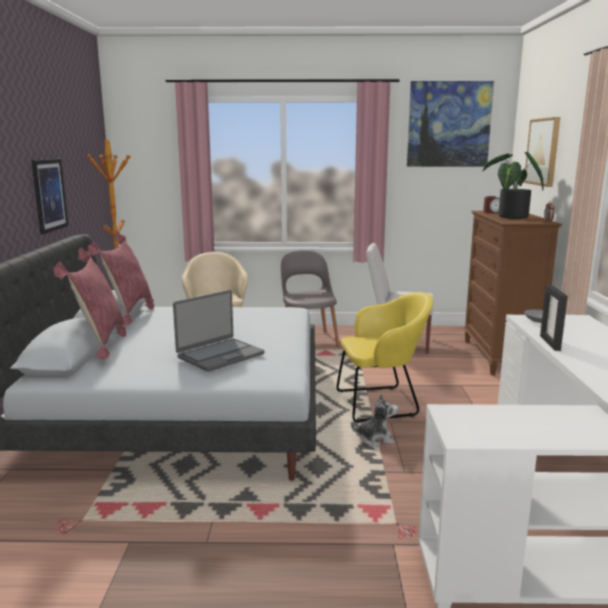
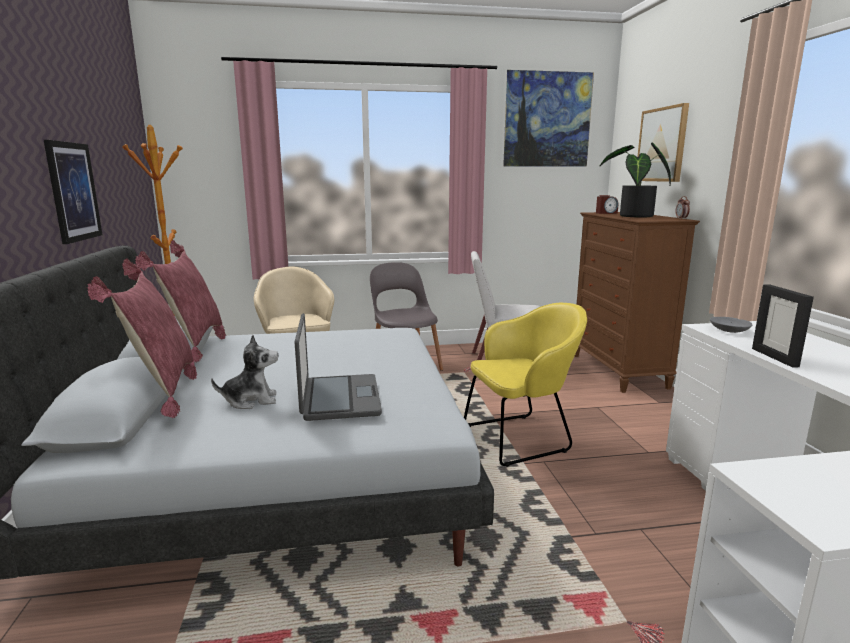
camera: 10 degrees left, 0 degrees up
(220, 355) = (339, 398): laptop -> laptop turned 45 degrees counterclockwise
(375, 439) = (537, 488): plush toy -> plush toy (251, 400)

